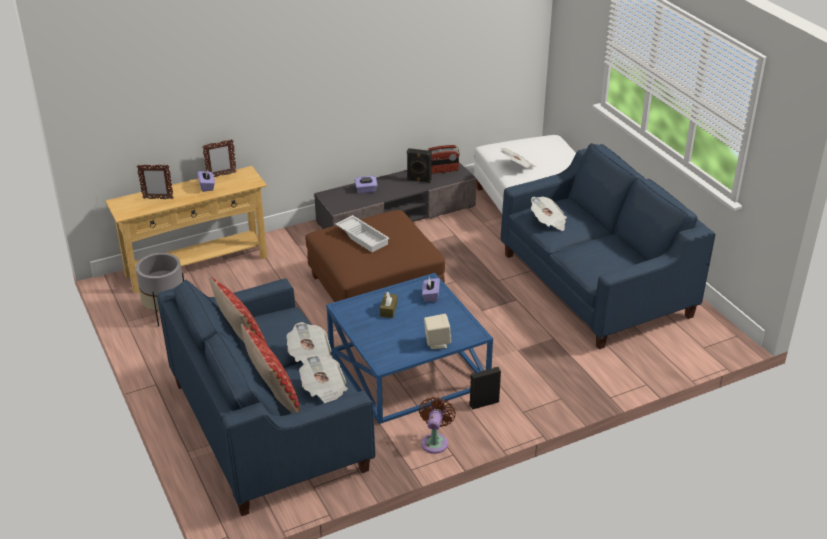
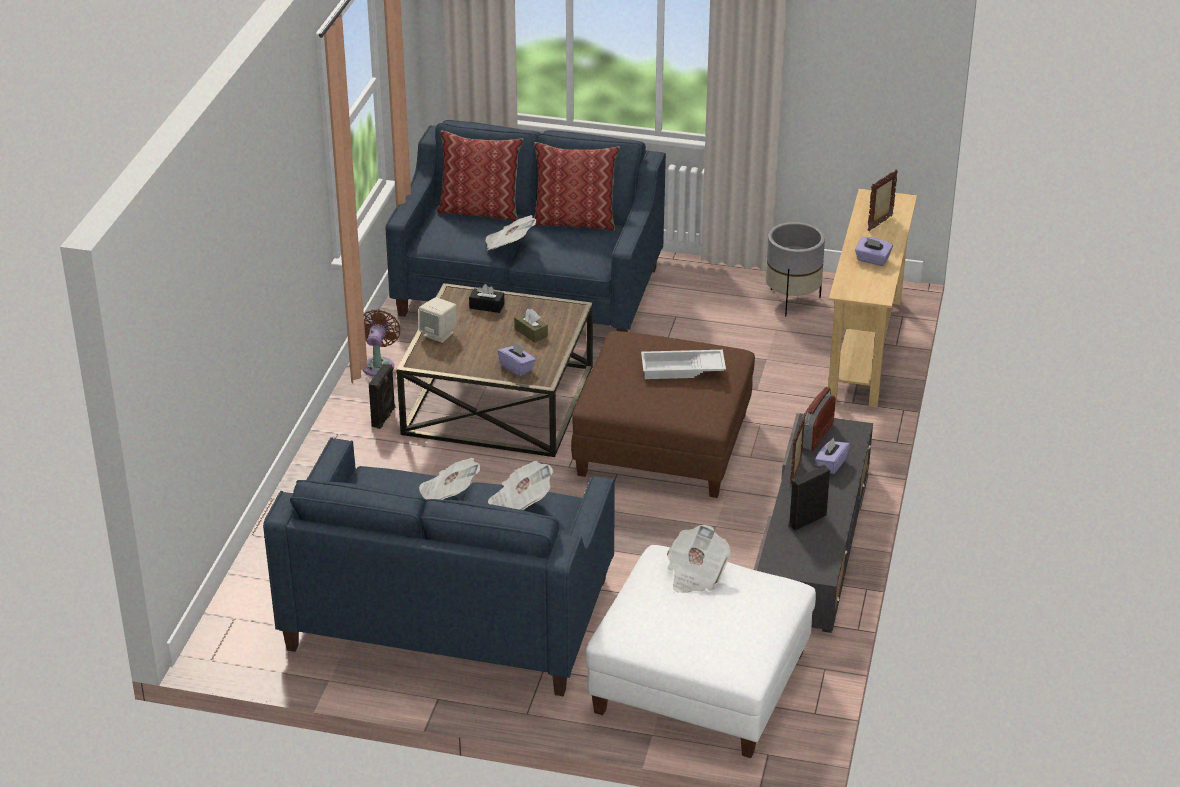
camera: 130 degrees right, 0 degrees up
(221, 175) = (889, 277): picture frame -> picture frame (796, 475)
(324, 389) = (453, 234): newspaper -> newspaper (448, 494)
(381, 342) = (487, 306): none -> black tissue box
(407, 368) = (499, 399): blue coffee table -> brown coffee table
(435, 441) = (379, 365): brown fan -> brown fan turned 135 degrees counterclockwise
(441, 170) = (810, 553): radio -> radio (815, 435)

